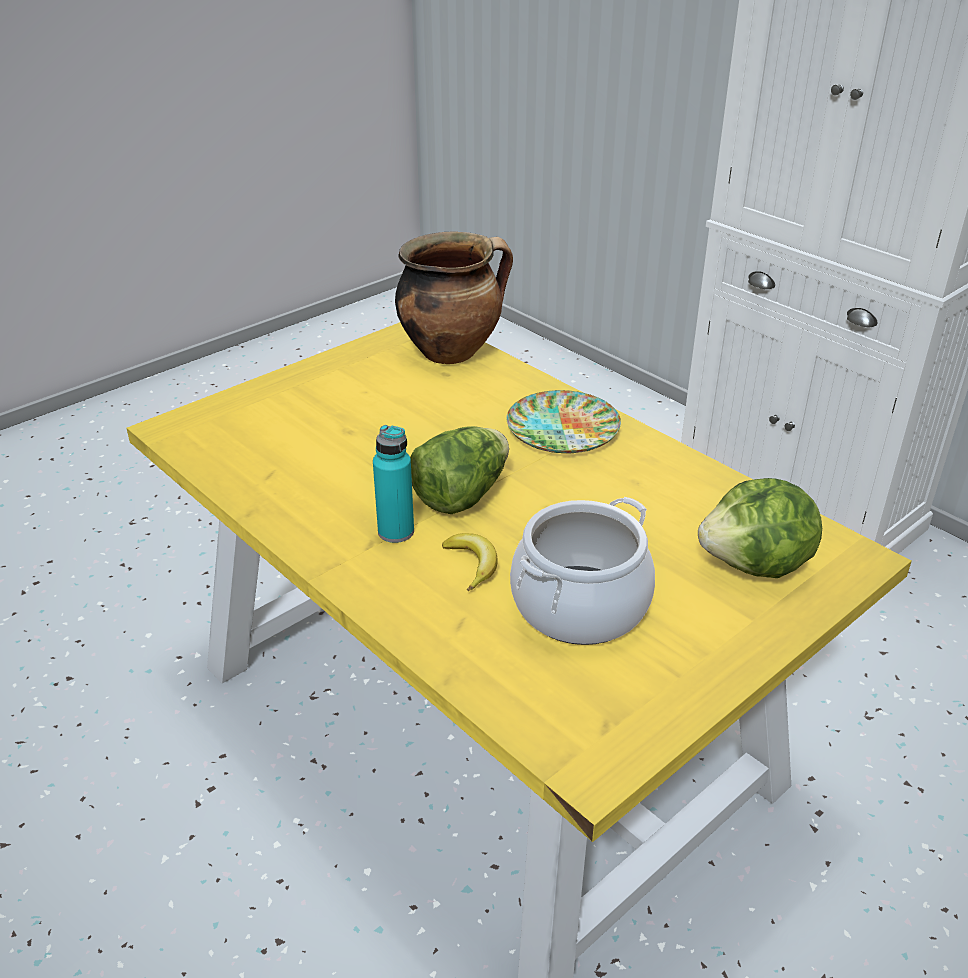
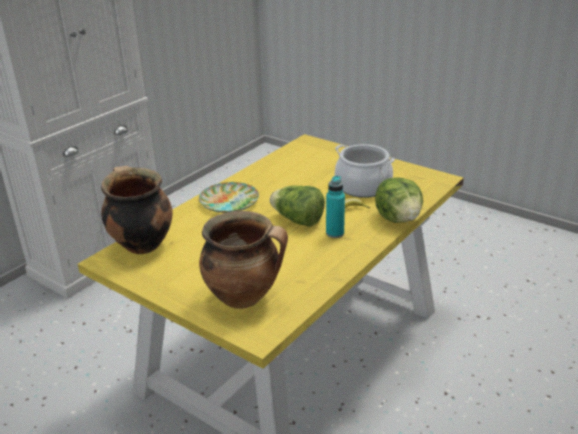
camera: 100 degrees left, 5 degrees down
(263, 424) = (245, 297): none -> cooking pot
(756, 566) = (321, 157): lettuce -> lettuce (399, 218)

